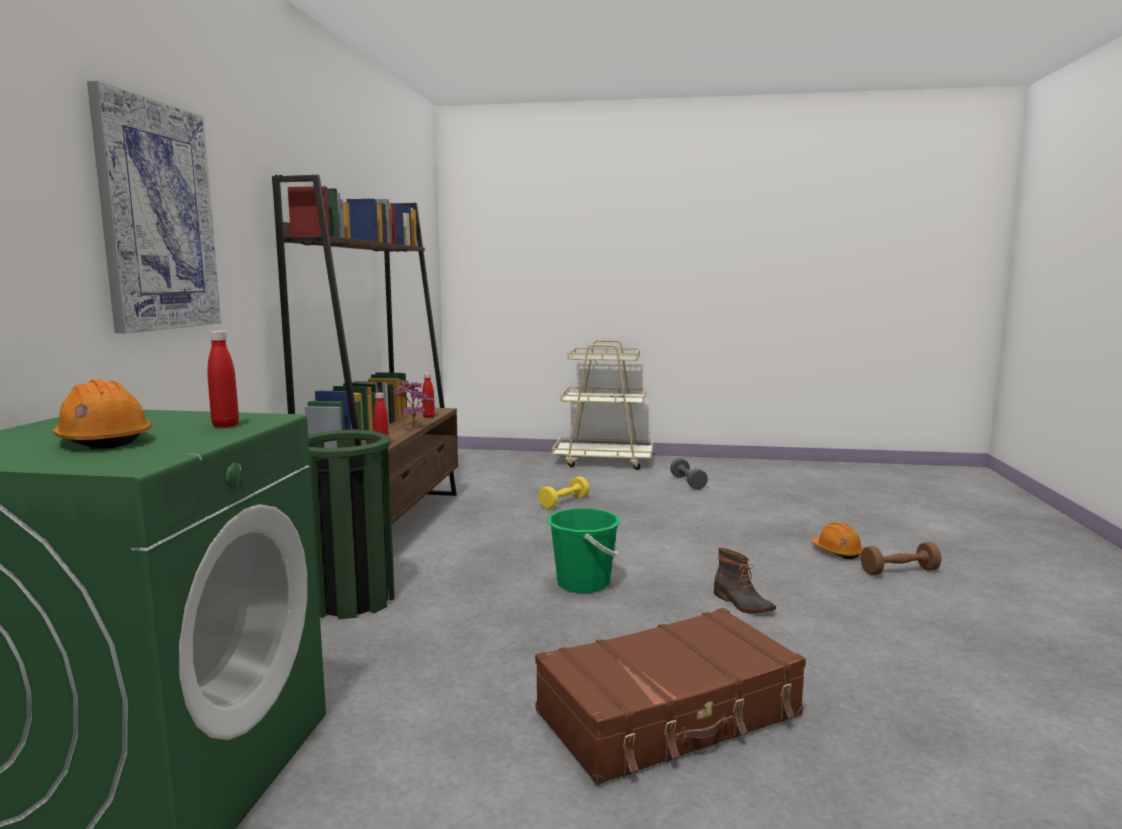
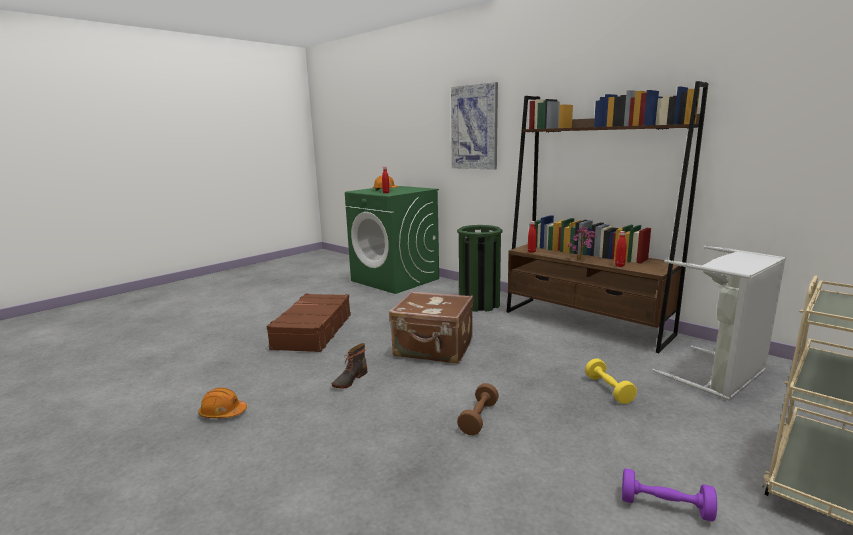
camera: 125 degrees right, 5 degrees up
(486, 478) = (720, 376): none -> grey laundry basket
(583, 583) = (434, 349): green bucket -> brown suitcase
(688, 482) = (665, 507): grey dumbbell -> purple dumbbell
(742, 604) = (349, 380): boot -> boot turned 60 degrees counterclockwise
(837, 552) = (351, 468): orange hard hat -> orange hard hat (223, 413)
(899, 571) = (282, 473): brown dumbbell -> brown dumbbell (478, 418)

